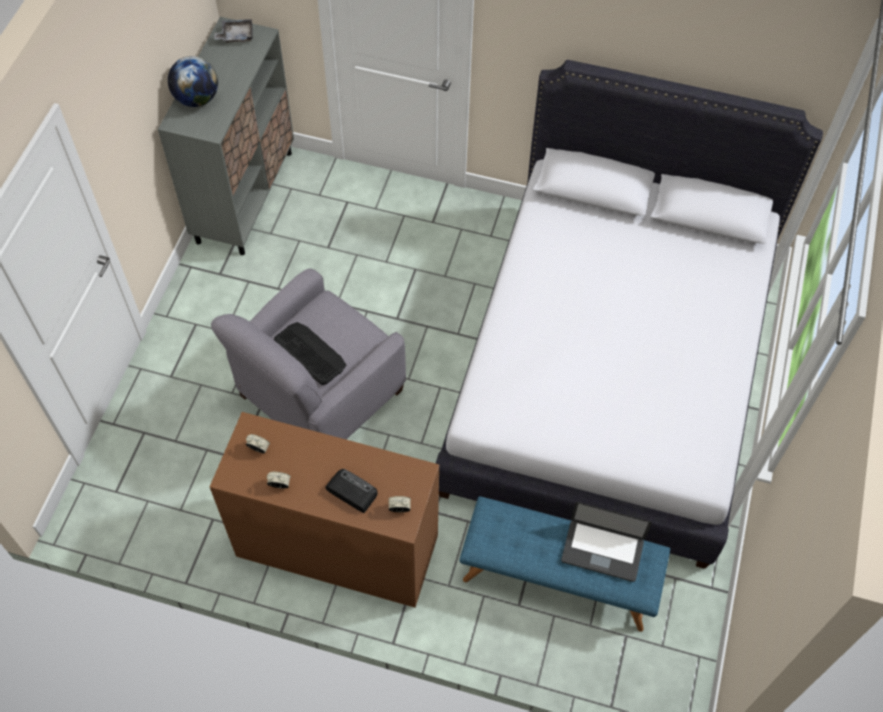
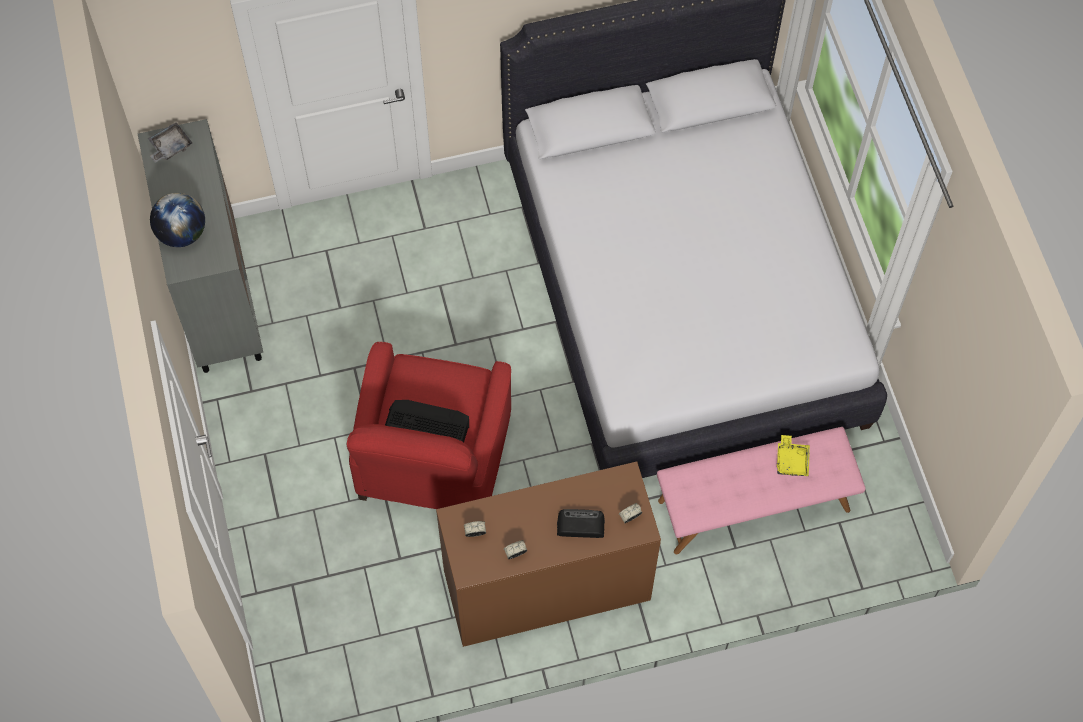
camera: 30 degrees left, 5 degrees up
(319, 394) = (433, 457): grey armchair -> red armchair
(559, 577) = (754, 504): blue bench -> pink bench
(602, 551) = (792, 460): laptop -> yellow tray

